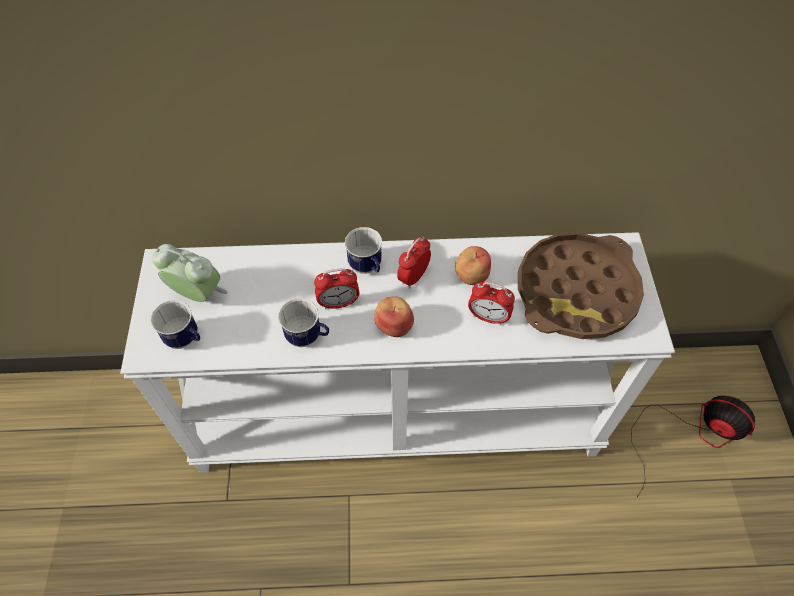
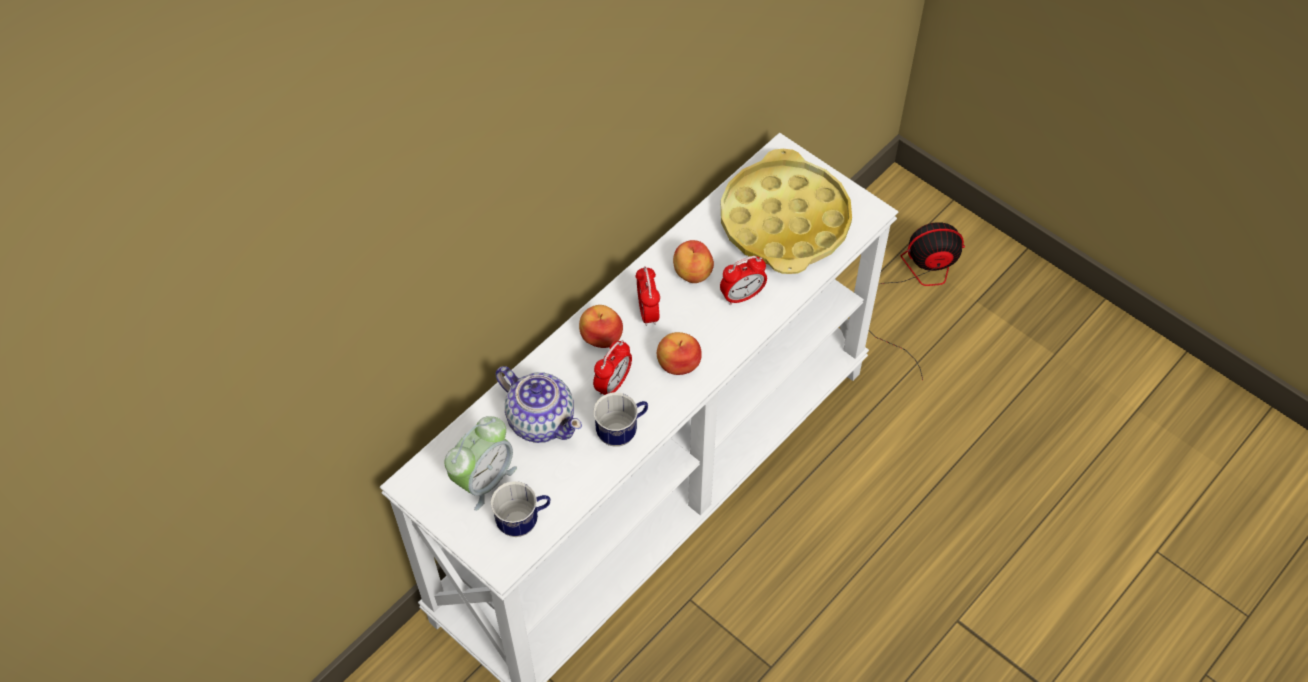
camera: 45 degrees left, 0 degrees up
(198, 294) = (484, 479): alarm clock -> alarm clock turned 150 degrees clockwise
(272, 287) = (541, 419): none -> teapot
(367, 268) = (601, 336): mug -> apple
(576, 292) = (785, 221): brown tray -> yellow tray

